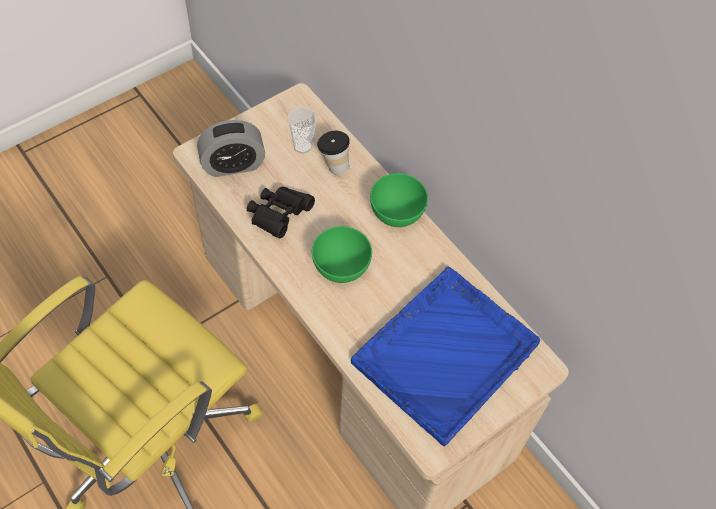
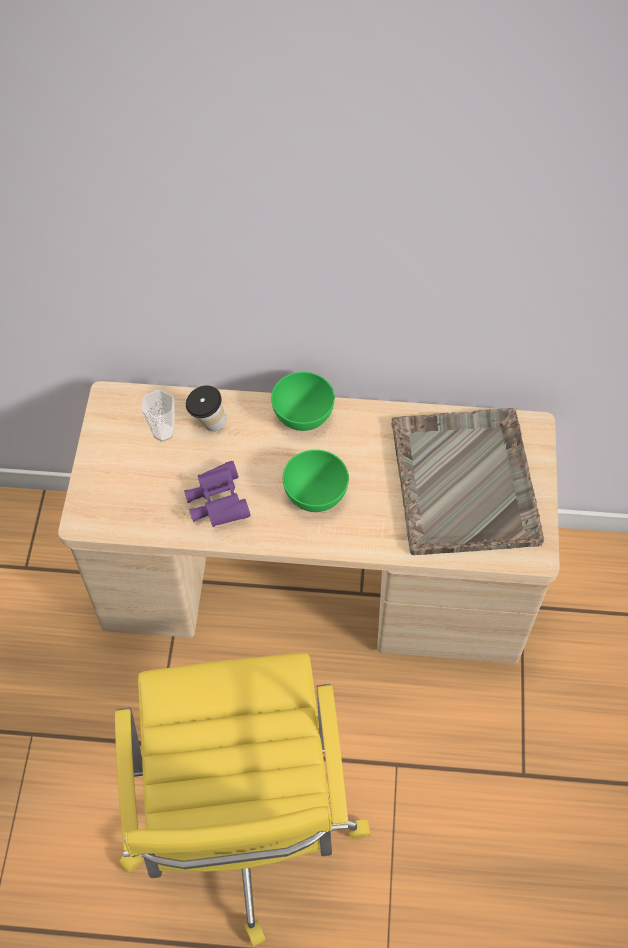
camera: 45 degrees left, 0 degrees up
(233, 165) = (127, 499): alarm clock -> none
(279, 216) = (218, 503): black binoculars -> purple binoculars
(447, 353) = (464, 481): blue tray -> grey tray

